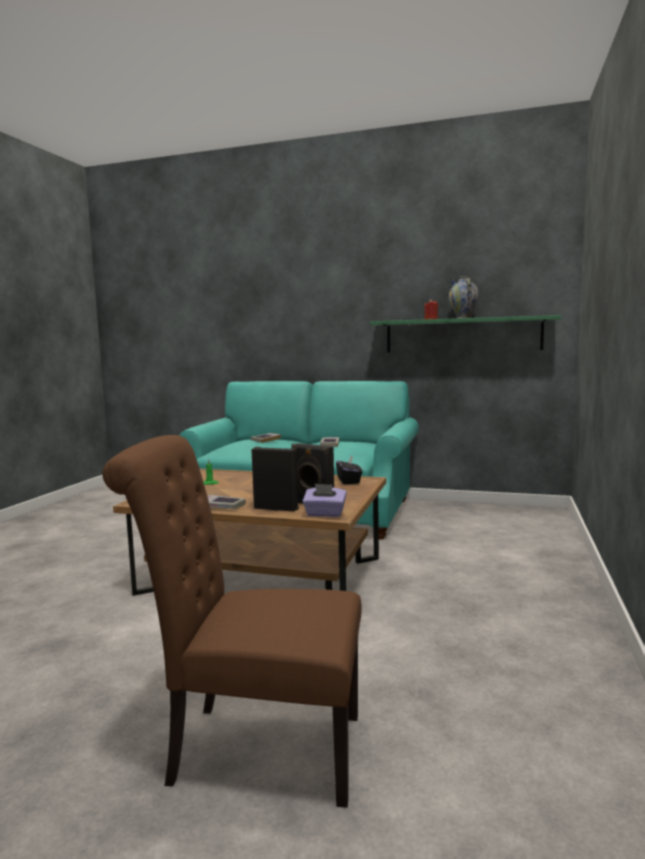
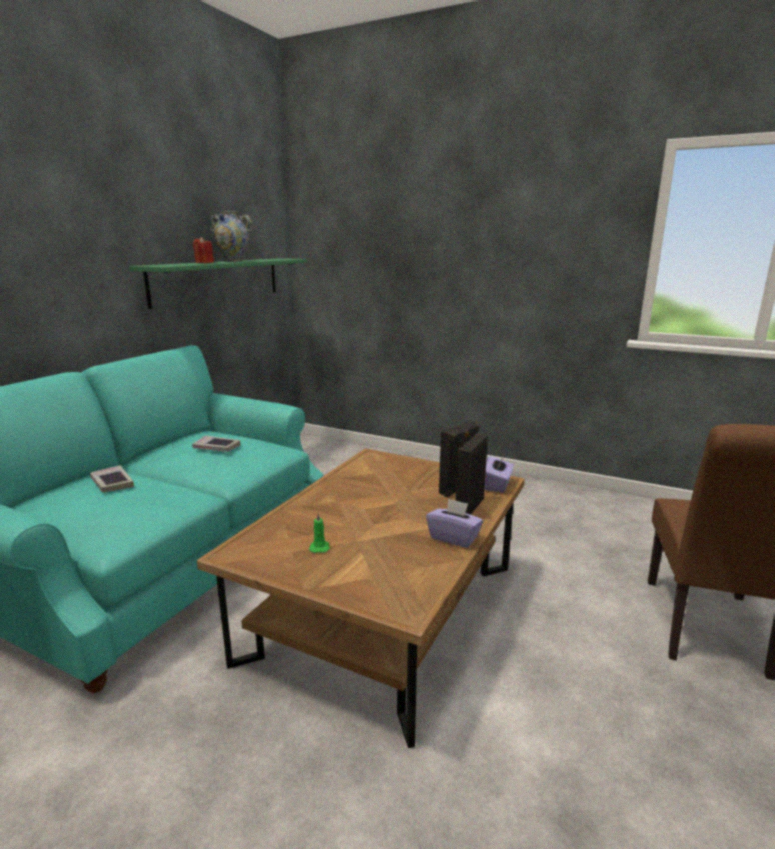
camera: 80 degrees left, 10 degrees up
(221, 506) = (454, 538): book -> purple tissue box
(349, 481) = (371, 464): black tissue box -> none

